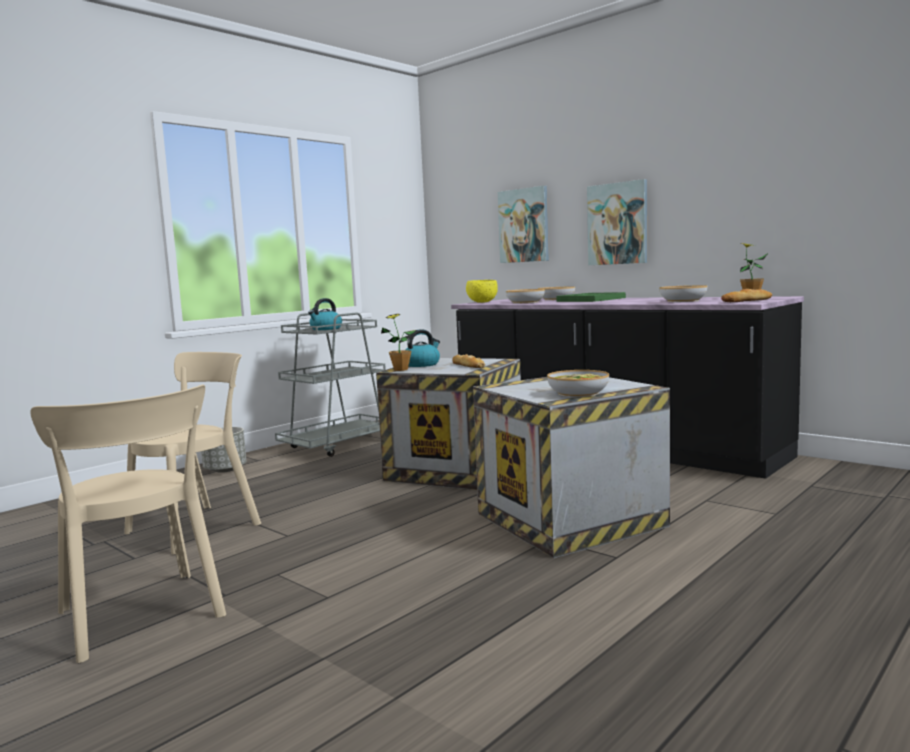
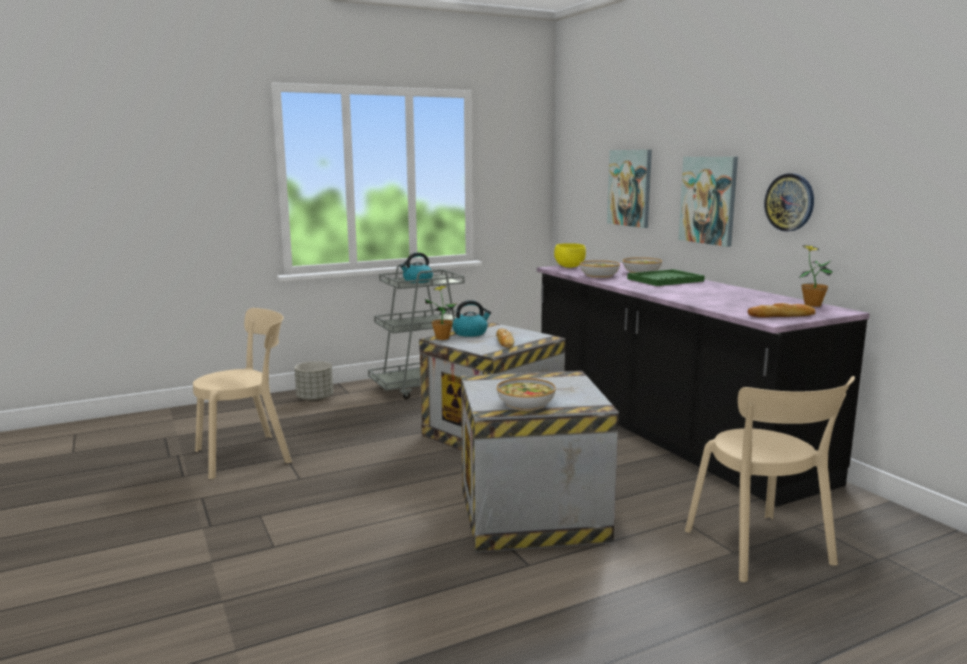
camera: 20 degrees right, 5 degrees up
(142, 617) = (145, 532): beige chair -> beige chair (761, 550)
(683, 301) = (728, 302): bowl -> none
(707, 212) = (789, 202): none -> wall clock

